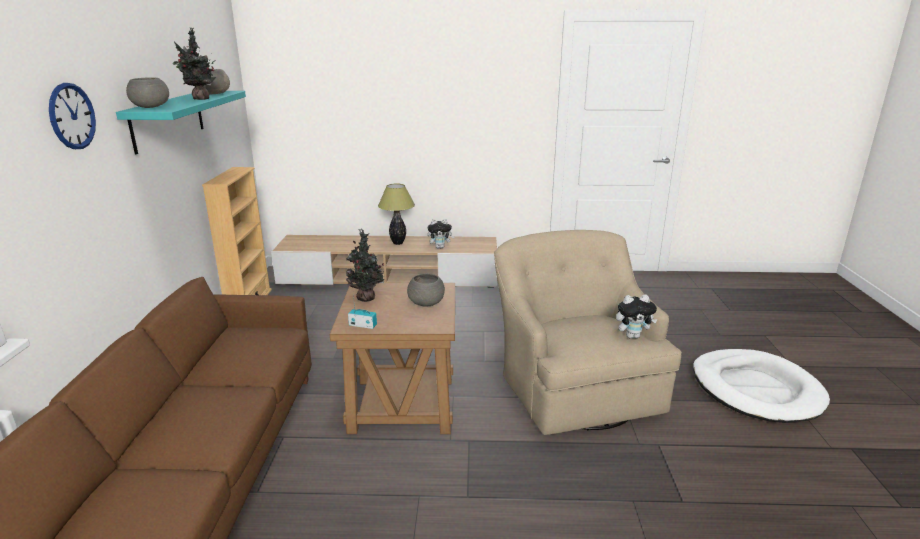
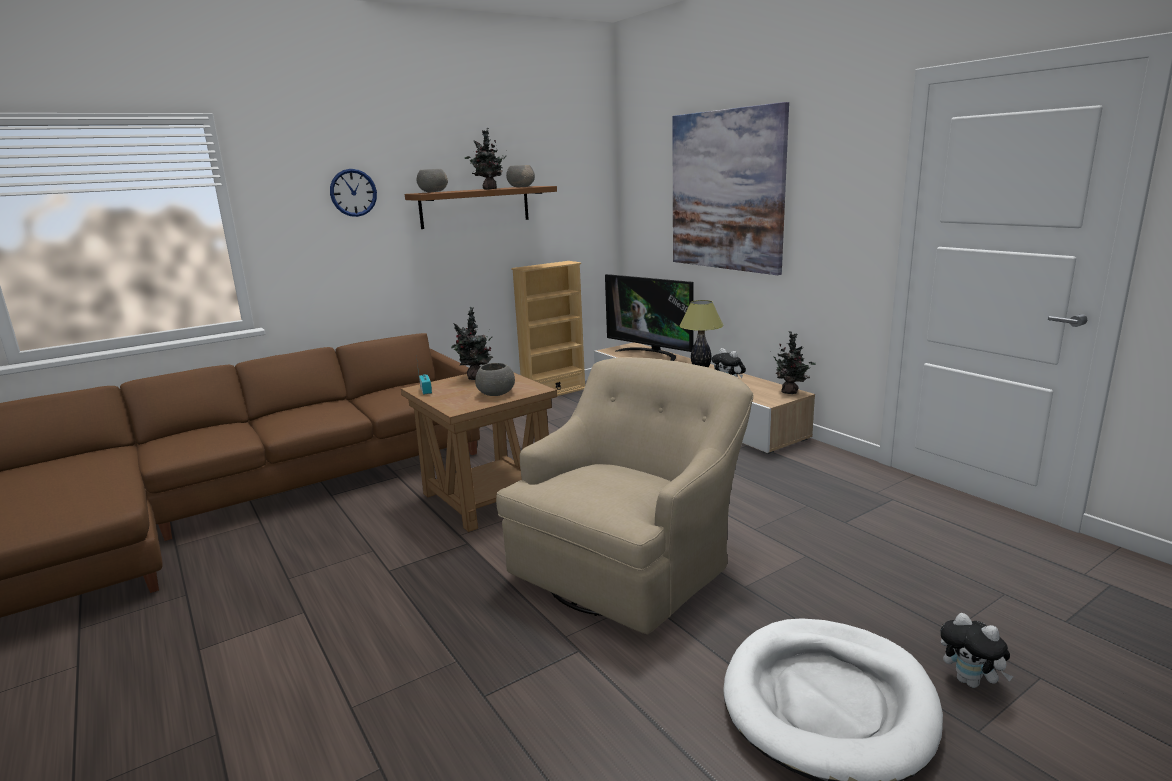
camera: 55 degrees right, 5 degrees down
(168, 120) = (475, 207): turquoise shelf -> brown shelf
(326, 240) = (651, 353): none -> television
(396, 90) = (726, 191): none -> picture
(483, 240) = (791, 392): none -> potted plant
(632, 336) = (622, 503): plush toy -> plush toy (971, 682)

